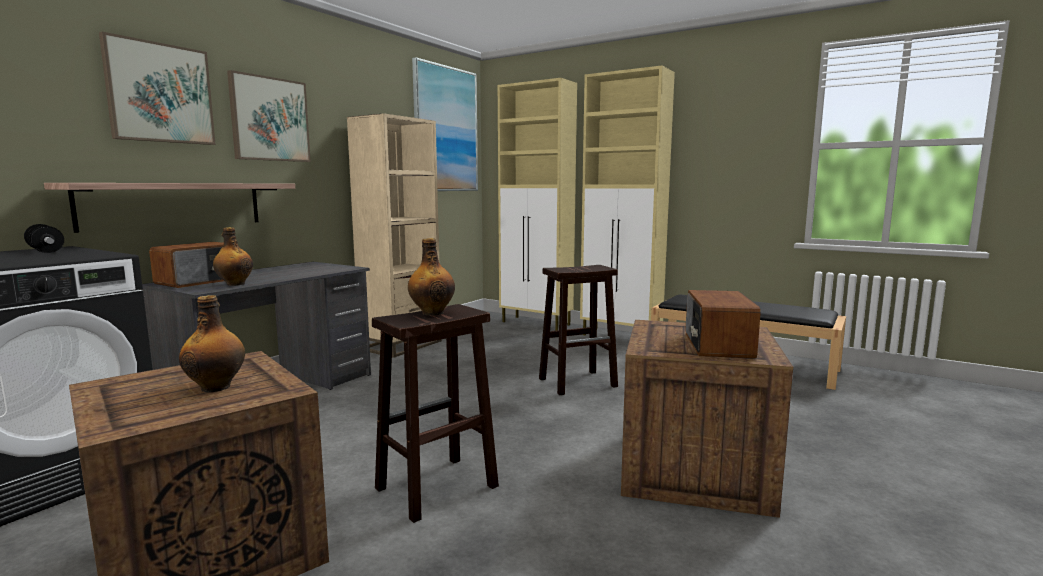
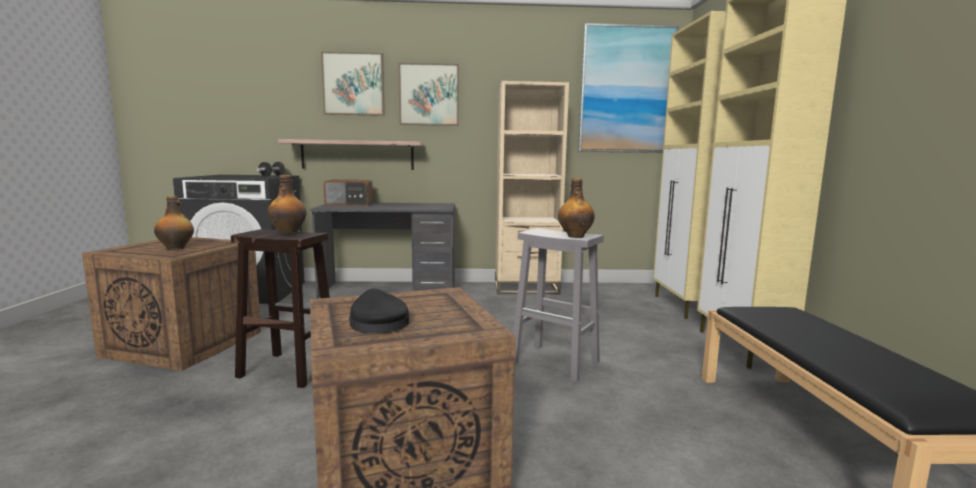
camera: 55 degrees right, 0 degrees up
(235, 284) = (349, 207): bottle -> bottle (575, 236)
(578, 382) = (556, 362): brown stool -> grey stool
(716, 345) = (377, 322): radio -> black cap

